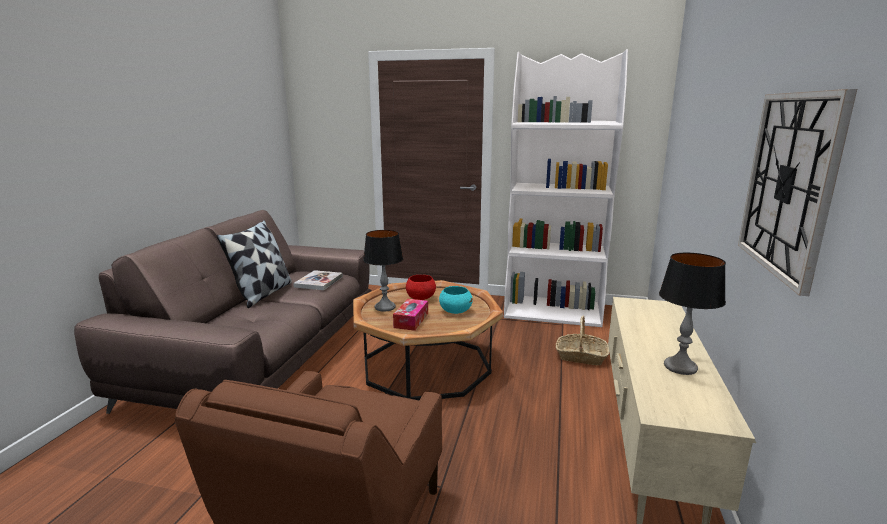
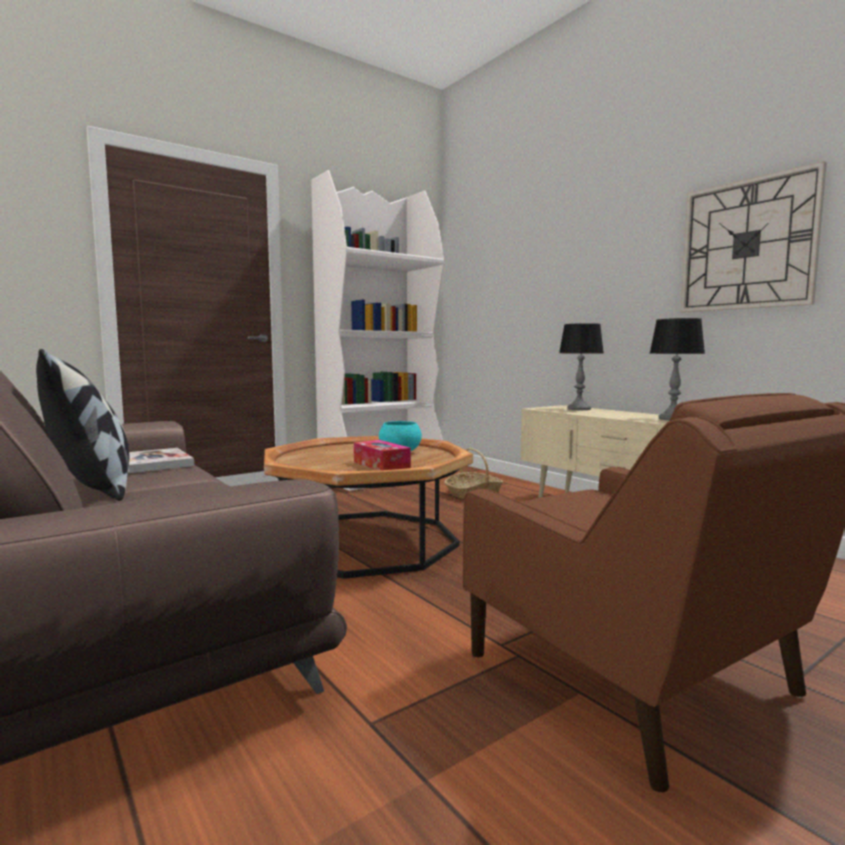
camera: 50 degrees left, 10 degrees down
(385, 307) = (317, 465): table lamp -> table lamp (579, 409)
(420, 298) = (332, 453): red bowl -> none

